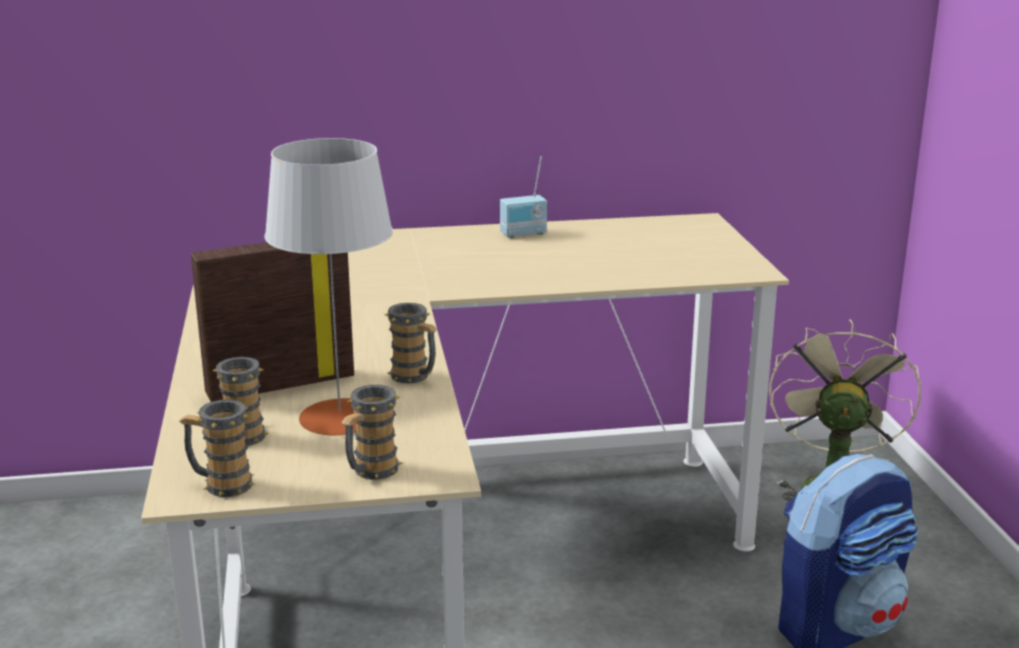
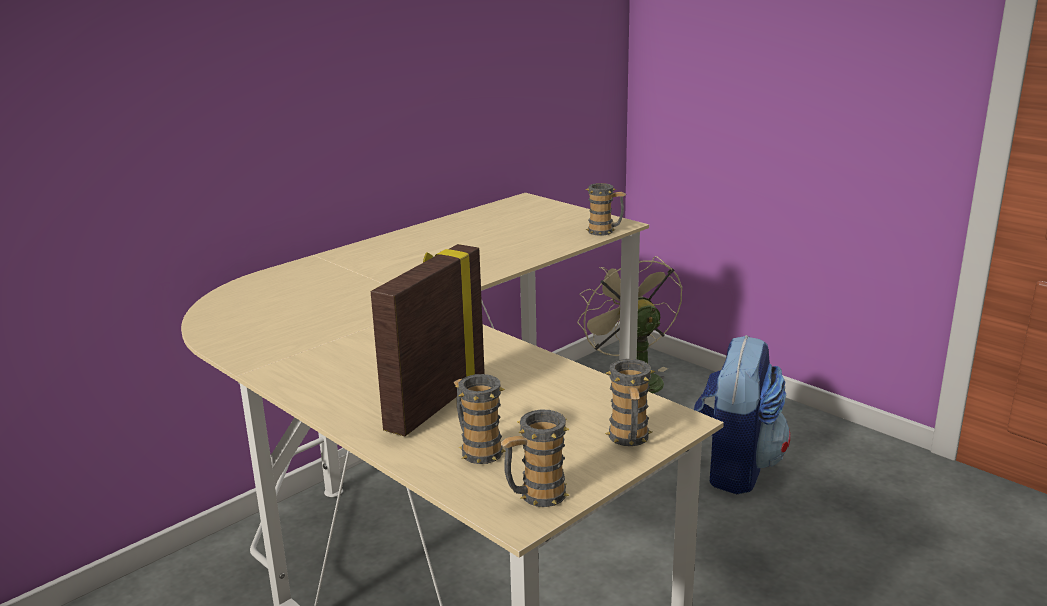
camera: 35 degrees left, 0 degrees up
(340, 417) = (529, 409): grey table lamp -> none
(415, 377) = (530, 361): mug -> mug (605, 231)
(524, 234) = (416, 237): radio -> none

